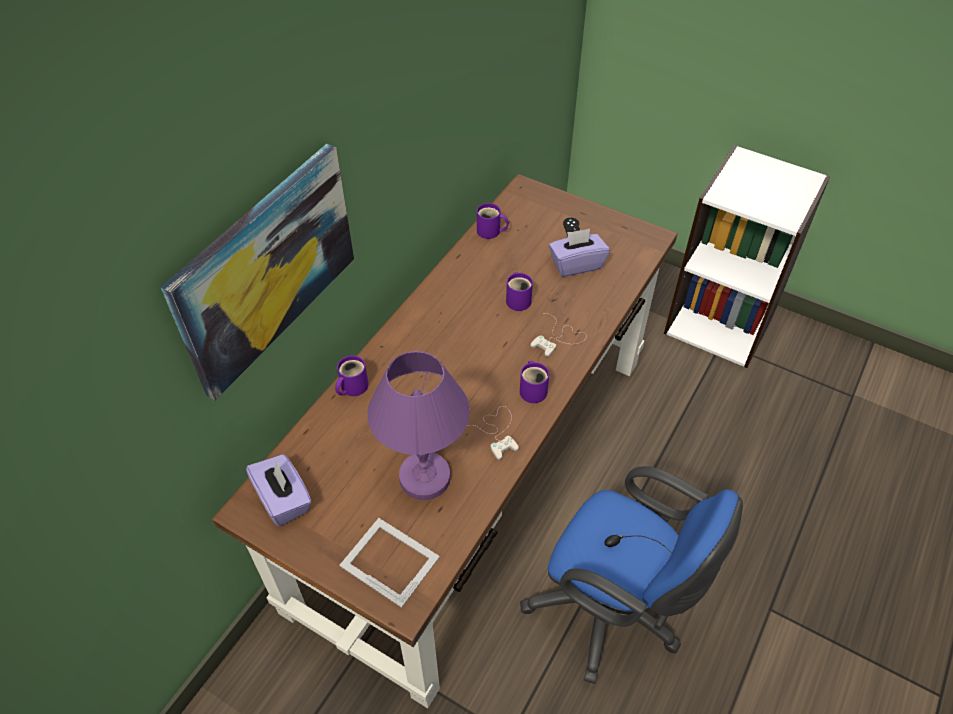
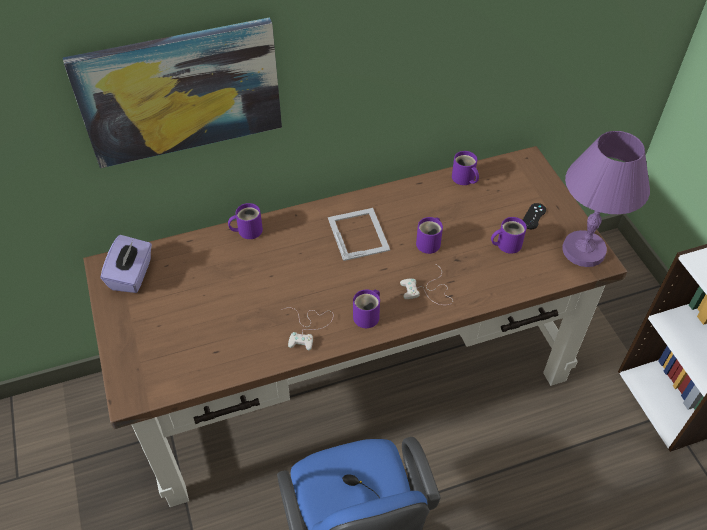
camera: 40 degrees right, 0 degrees up
(389, 560) = (150, 360): picture frame -> picture frame (358, 233)
(425, 476) = (229, 323): purple table lamp -> purple table lamp (584, 250)
(576, 264) = (506, 244): purple tissue box -> purple mug

